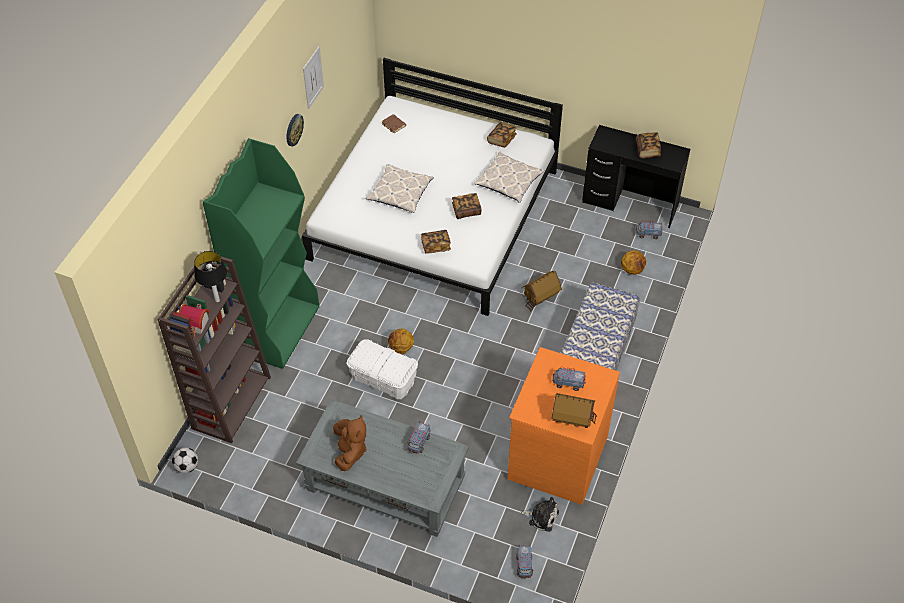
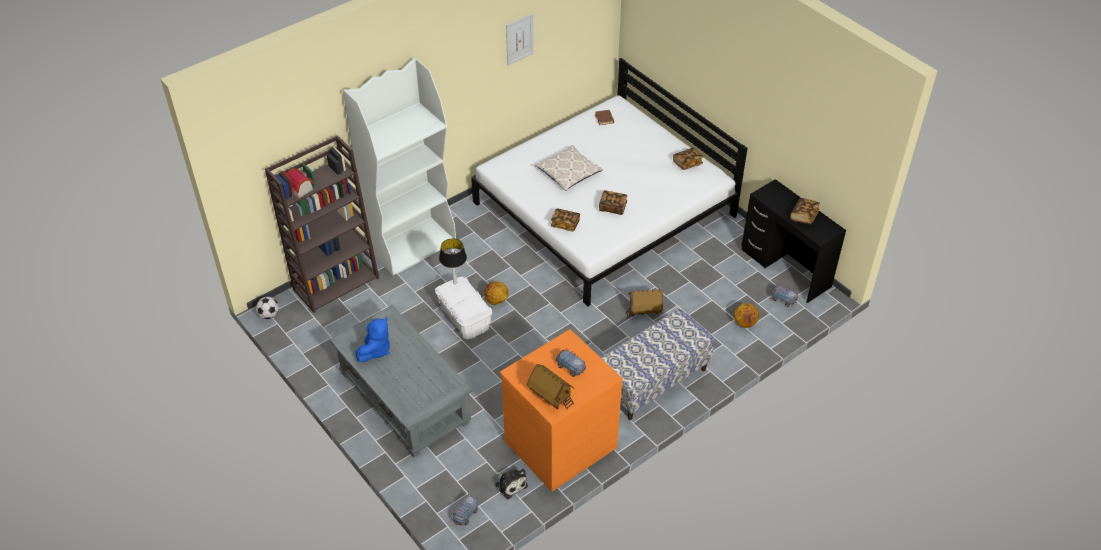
camera: 30 degrees right, 5 degrees down
(217, 300) = (329, 179): table lamp -> table lamp (455, 282)
(279, 329) = (412, 245): green bookcase -> white bookcase
(294, 129) = (484, 77): wall clock -> none
(350, 452) = (375, 350): brown plush toy -> blue plush toy
(418, 442) = (434, 368): toy truck -> none
(509, 181) = (668, 199): pillow -> none

